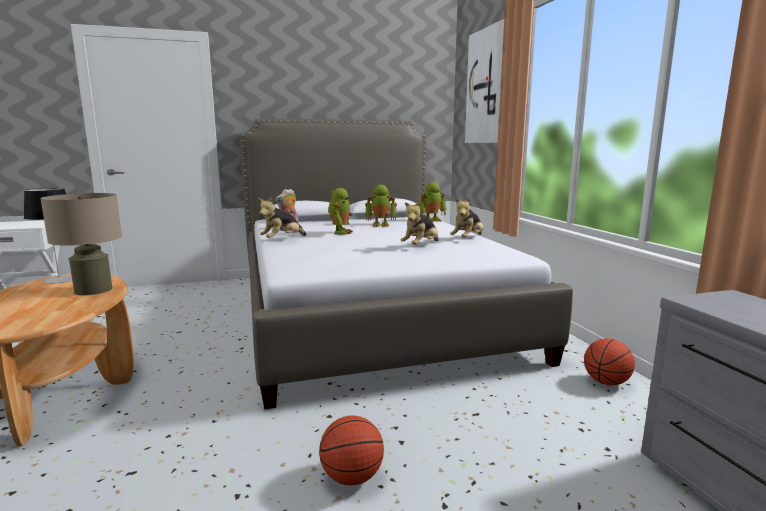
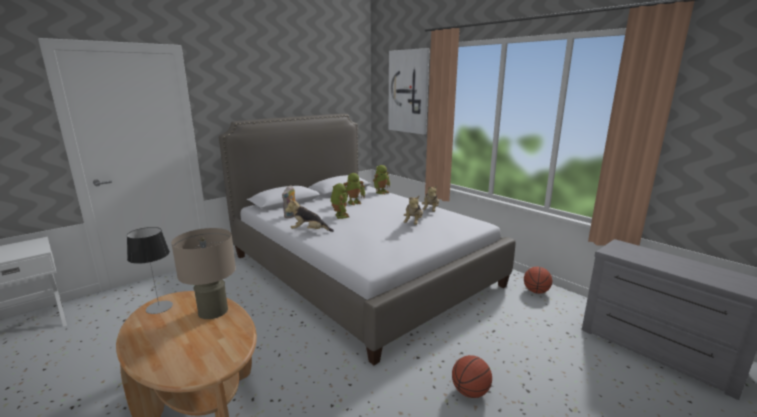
camera: 25 degrees left, 5 degrees up
(282, 240) = (309, 231): plush toy -> plush toy turned 75 degrees clockwise

